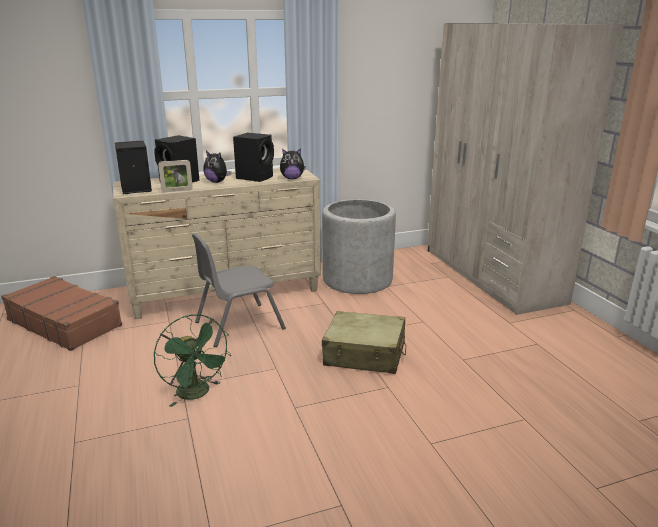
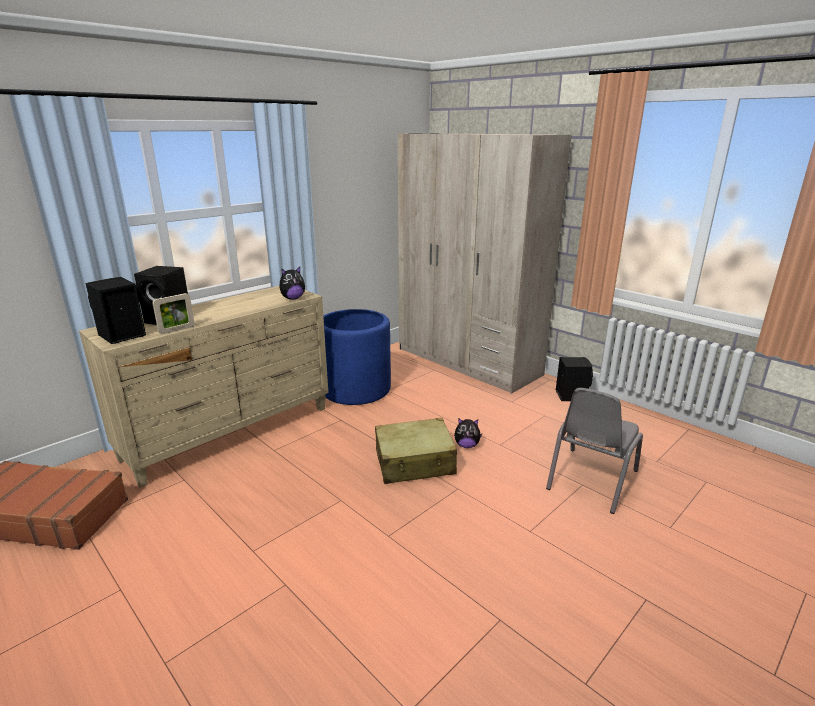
camera: 25 degrees left, 0 degrees up
(197, 394) = (277, 553): green fan -> none
(217, 182) = (214, 313): plush toy -> plush toy (466, 445)
(238, 325) = (269, 464): grey chair -> grey chair (591, 479)
(255, 177) = (252, 302): black speaker -> black speaker (571, 395)
(357, 279) = (356, 389): grey planter -> blue planter

